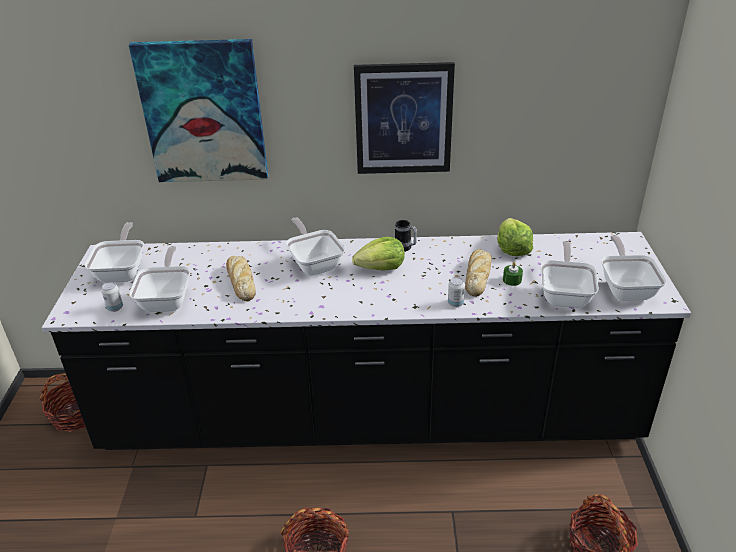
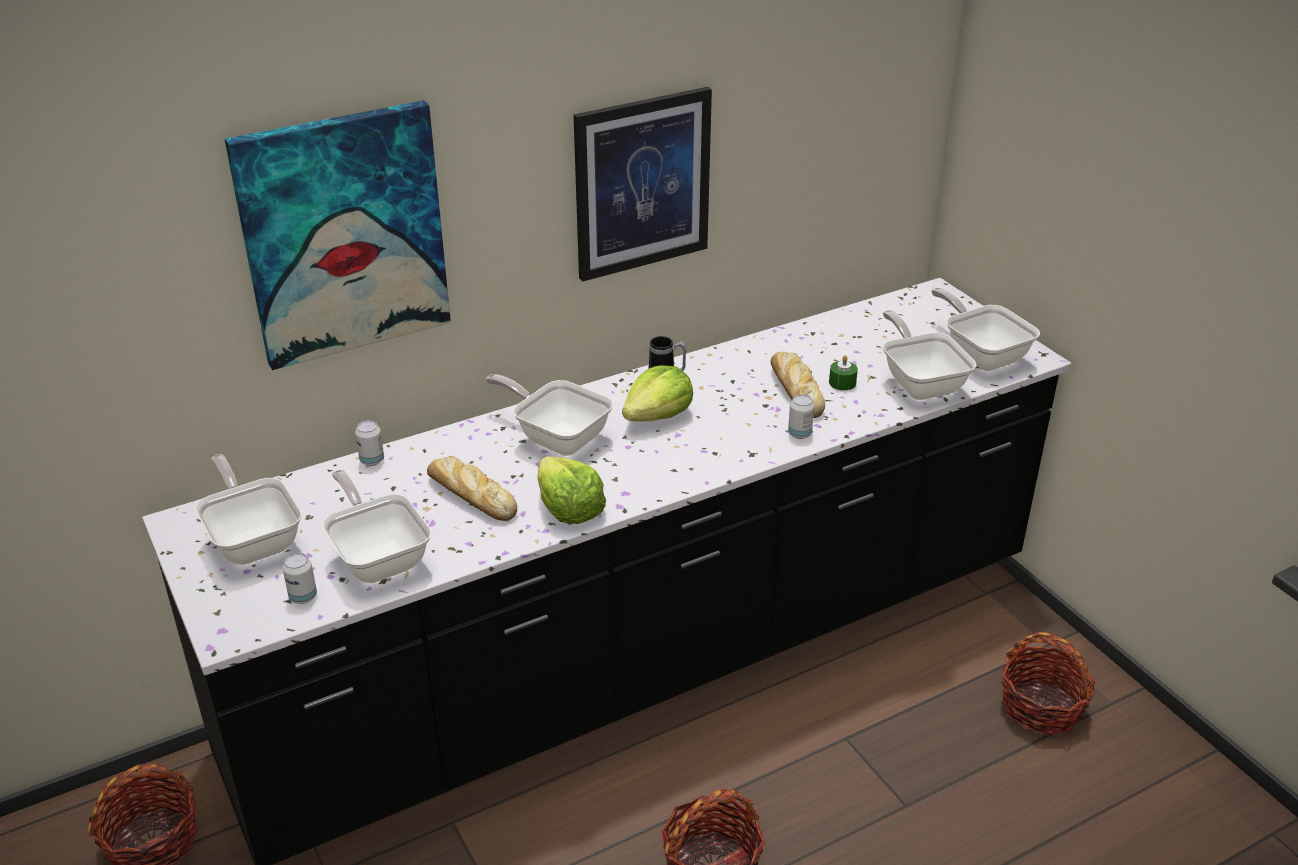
camera: 30 degrees left, 0 degrees up
(213, 248) = (372, 460): none -> can
(512, 248) = (806, 341): lettuce -> lettuce (569, 509)

